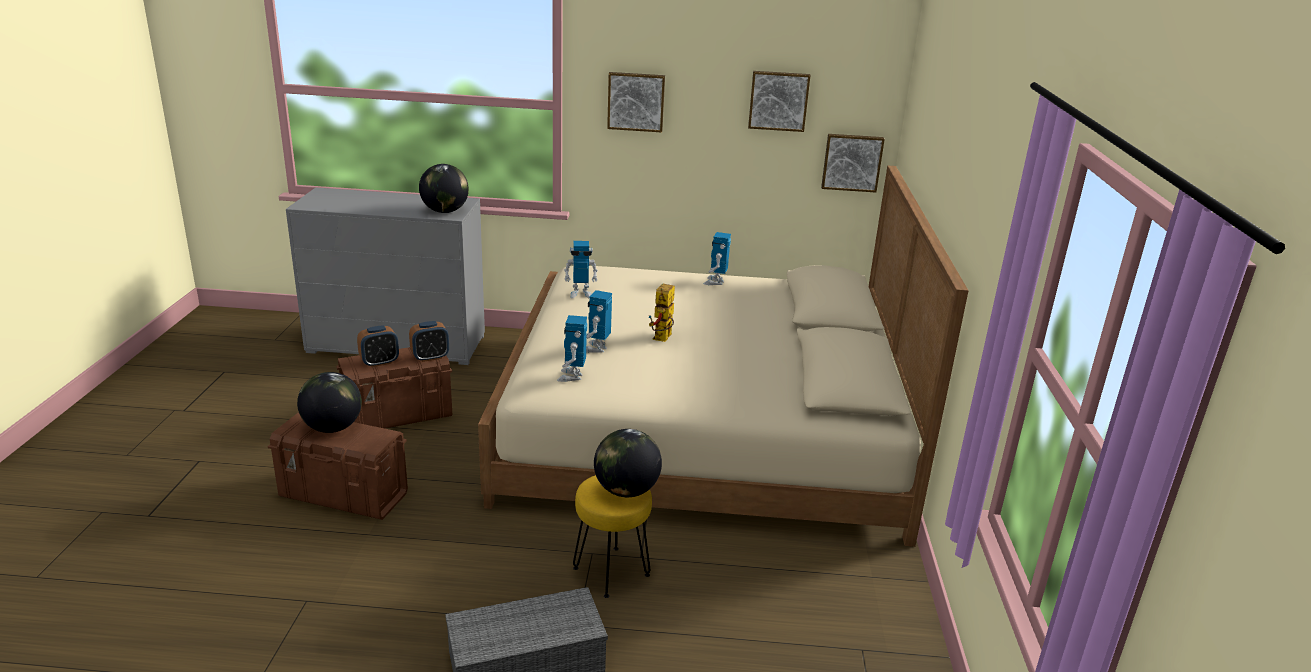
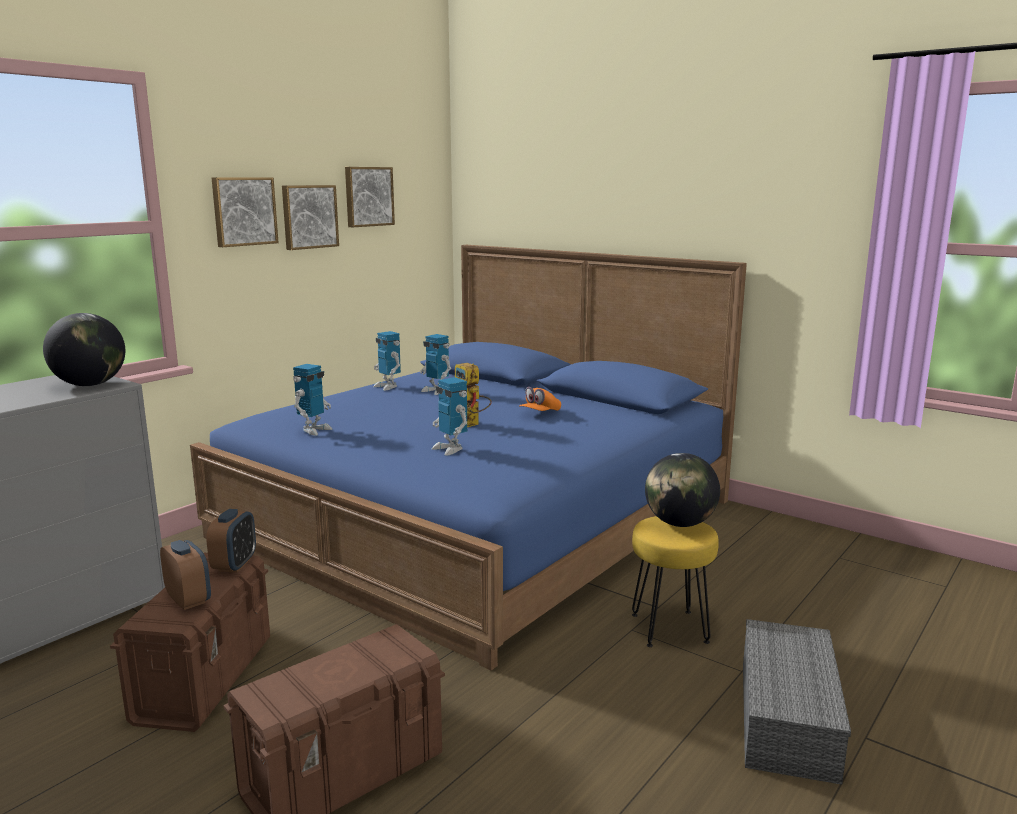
camera: 55 degrees left, 10 degrees down
(333, 428) = (321, 671): globe -> none
(379, 362) = (188, 600): alarm clock -> alarm clock turned 45 degrees counterclockwise
(572, 376) = (495, 470): toy robot -> toy robot (436, 391)
(703, 425) = (478, 517): beige bed -> blue bed
(729, 357) = (540, 413): none -> orange cap
(852, 162) = (426, 250): picture -> picture (309, 216)

